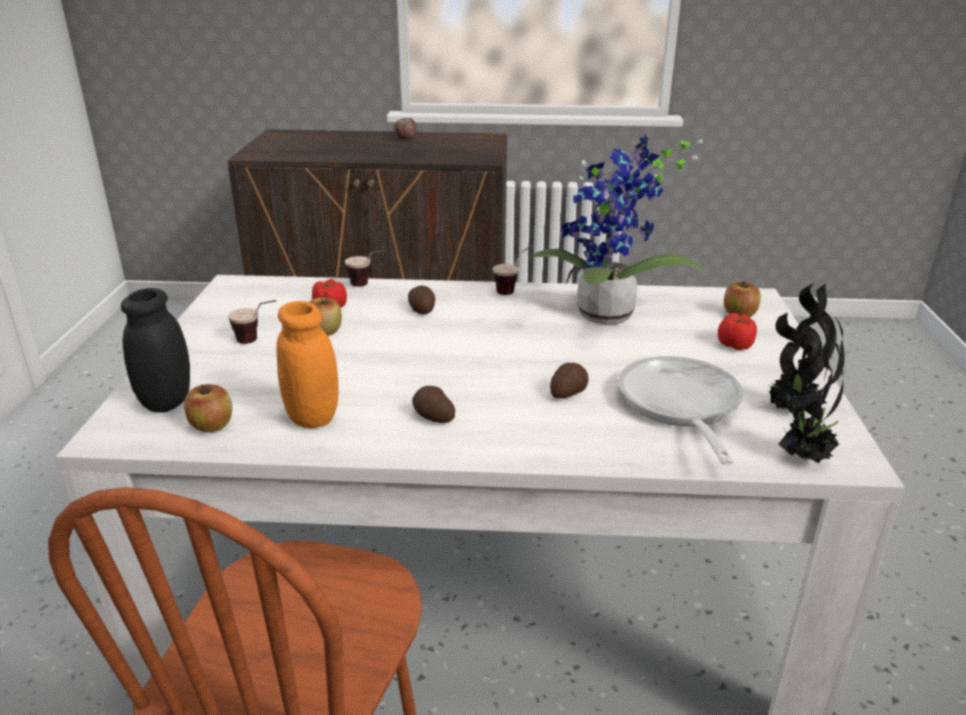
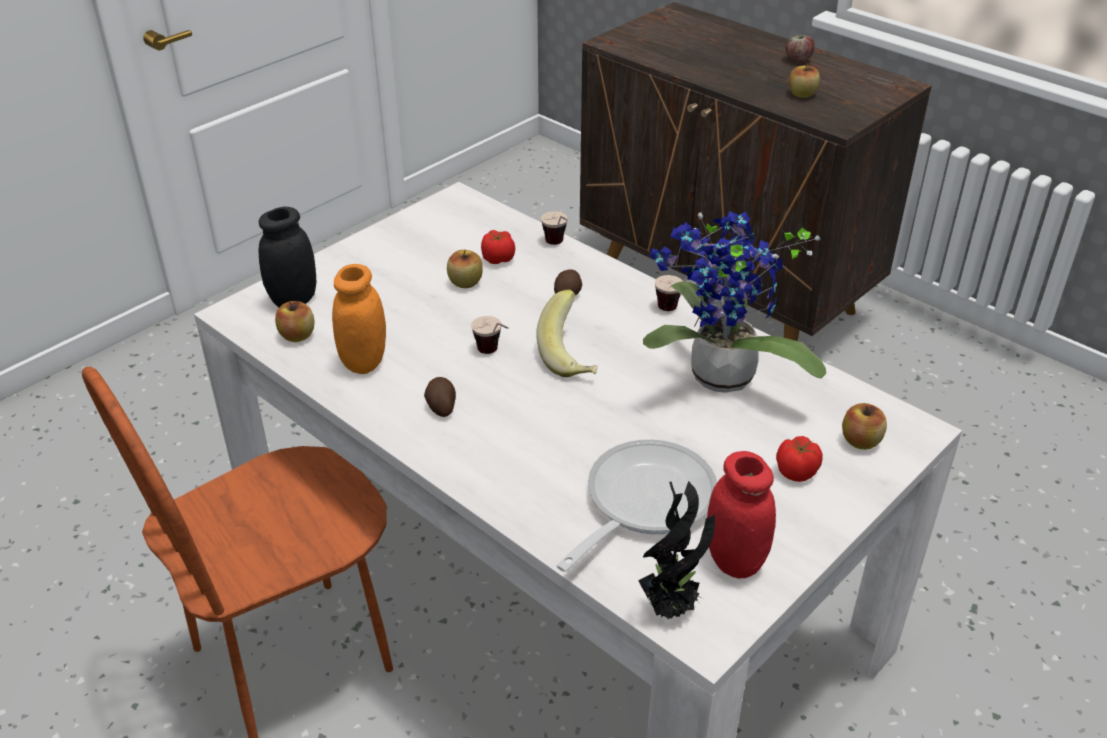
camera: 40 degrees right, 10 degrees up
(257, 341) = (408, 270): cup -> cup (494, 354)
(437, 152) = (802, 94): none -> apple
(486, 343) = (572, 356): none -> banana
(567, 392) = (570, 438): potato -> none
(789, 409) = (734, 560): potted plant -> red jar

